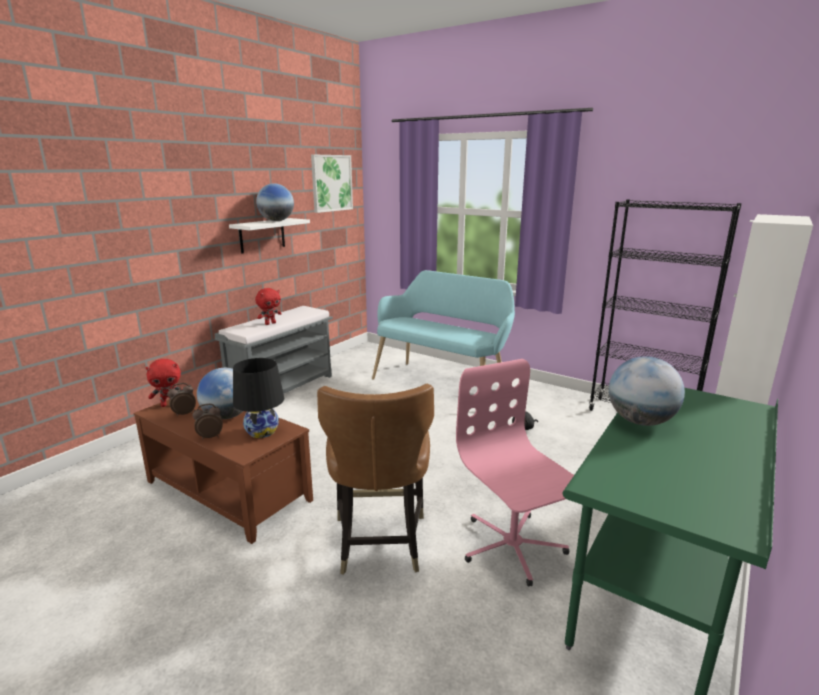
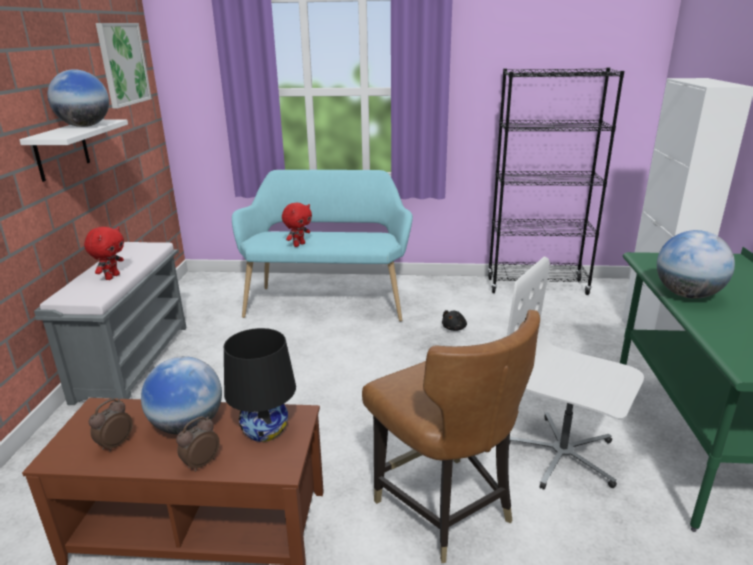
camera: 30 degrees left, 5 degrees up
(169, 405) = (71, 439): red plush toy -> red plush toy (299, 245)
(512, 546) = (562, 455): pink office chair -> white office chair

